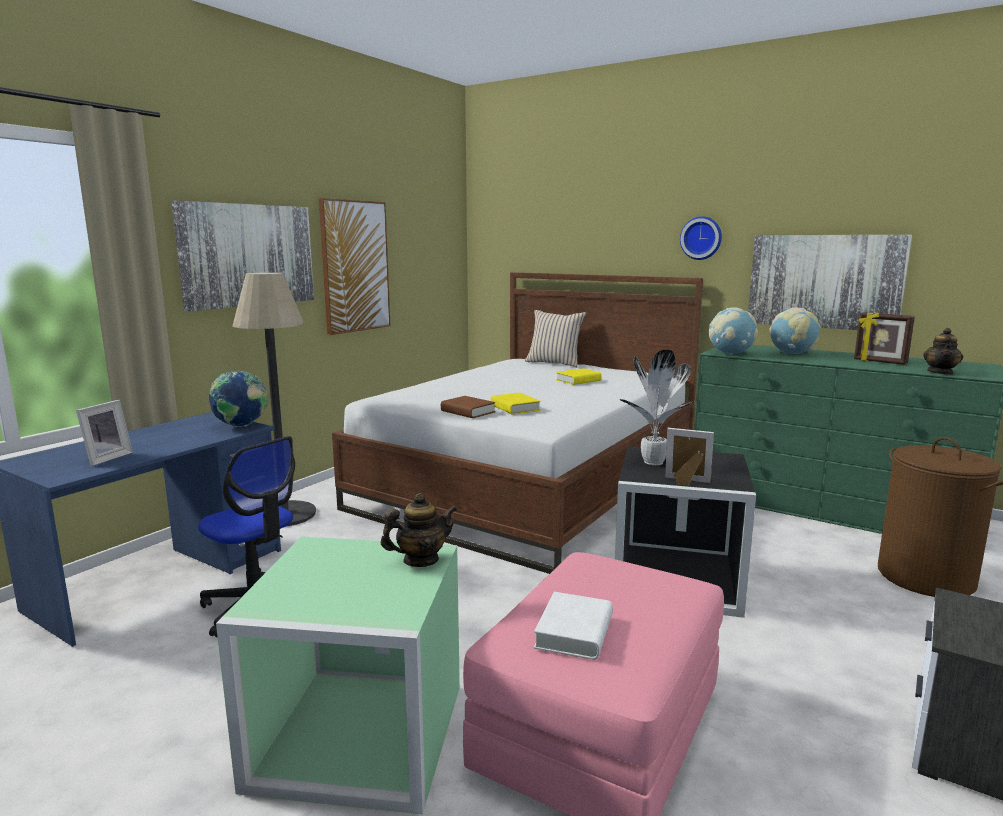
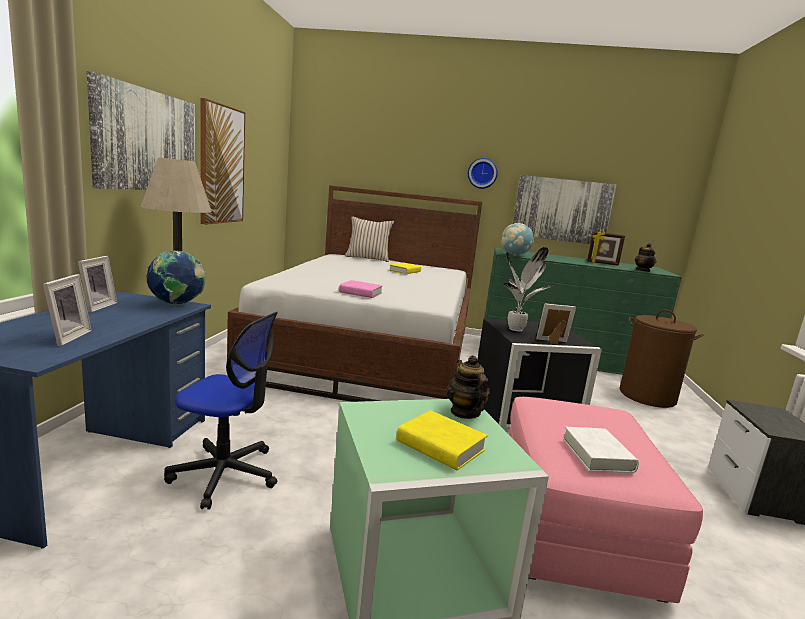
camera: 25 degrees left, 0 degrees up
(167, 428) = (95, 307): none -> picture frame
(420, 560) = (465, 412): teapot -> teapot turned 60 degrees counterclockwise
(468, 412) = (360, 293): brown book -> pink book
(515, 408) = (391, 290): yellow book -> yellow book (440, 446)
(792, 354) = (548, 256): globe -> none

